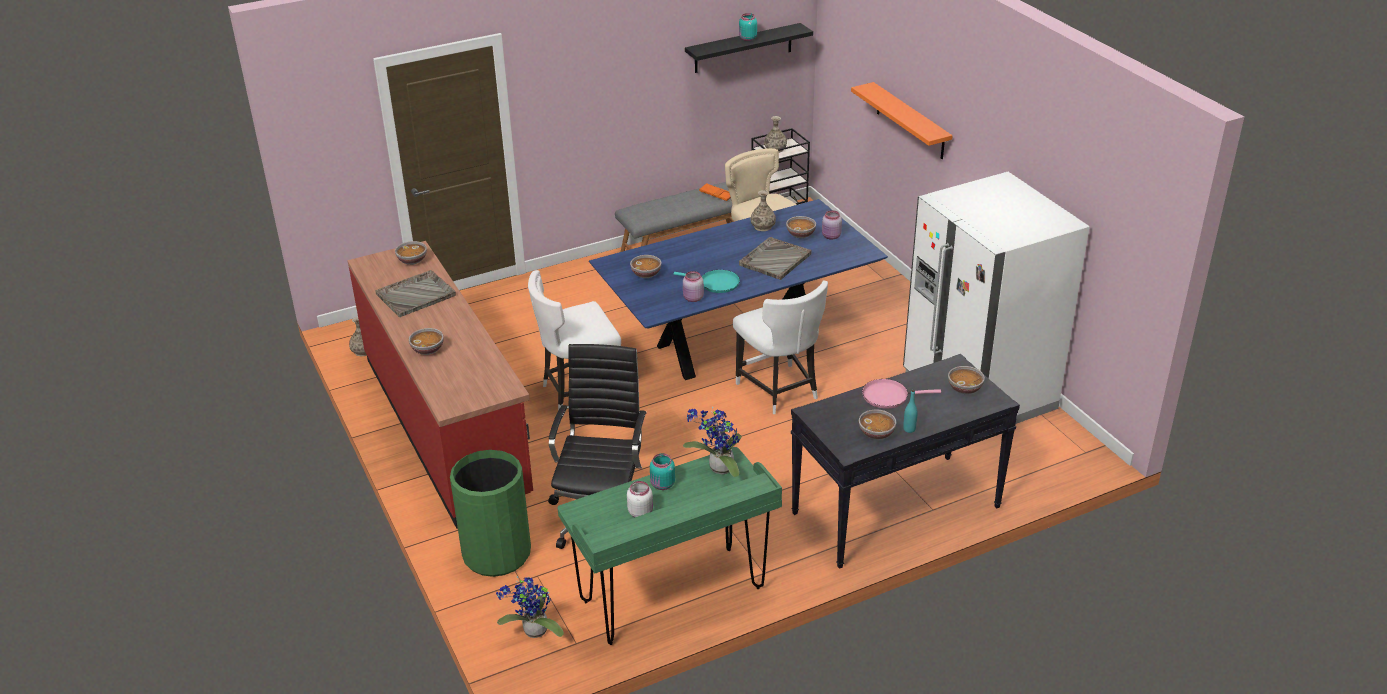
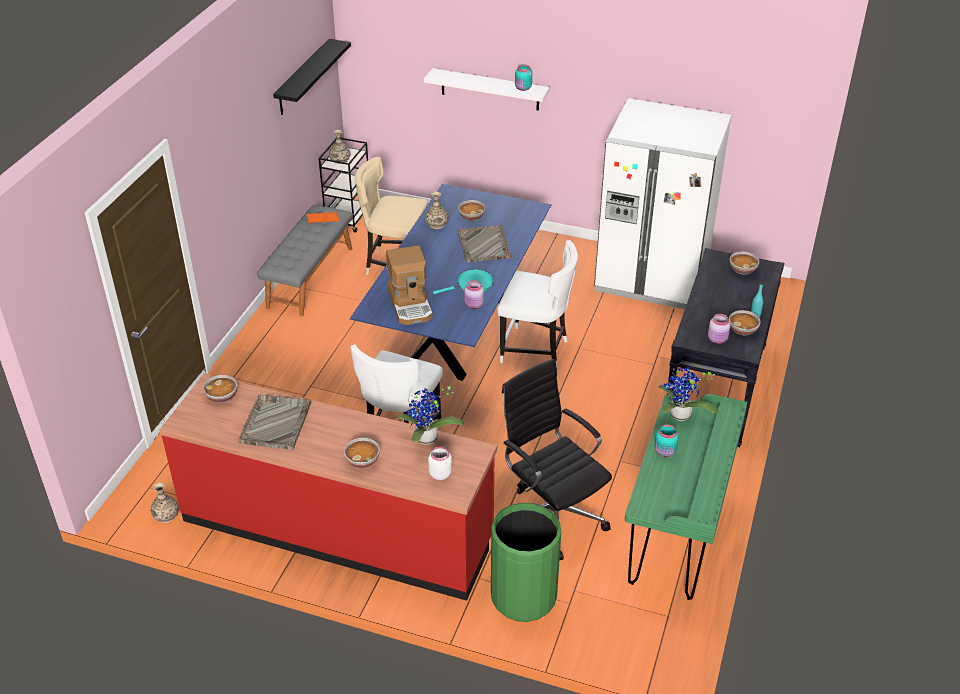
camera: 45 degrees left, 5 degrees up
(533, 632) = (631, 631): potted plant -> potted plant (427, 440)
(641, 512) = (682, 480): white jar -> white jar (440, 474)
(646, 274) = (411, 305): bowl -> coffee machine
(747, 39) = (311, 67): turquoise jar -> turquoise jar (523, 88)
(831, 236) = (494, 208): pink jar -> pink jar (718, 339)
(888, 396) = (711, 301): pink frying pan -> none
(910, 121) = (490, 89): orange shelf -> white shelf

